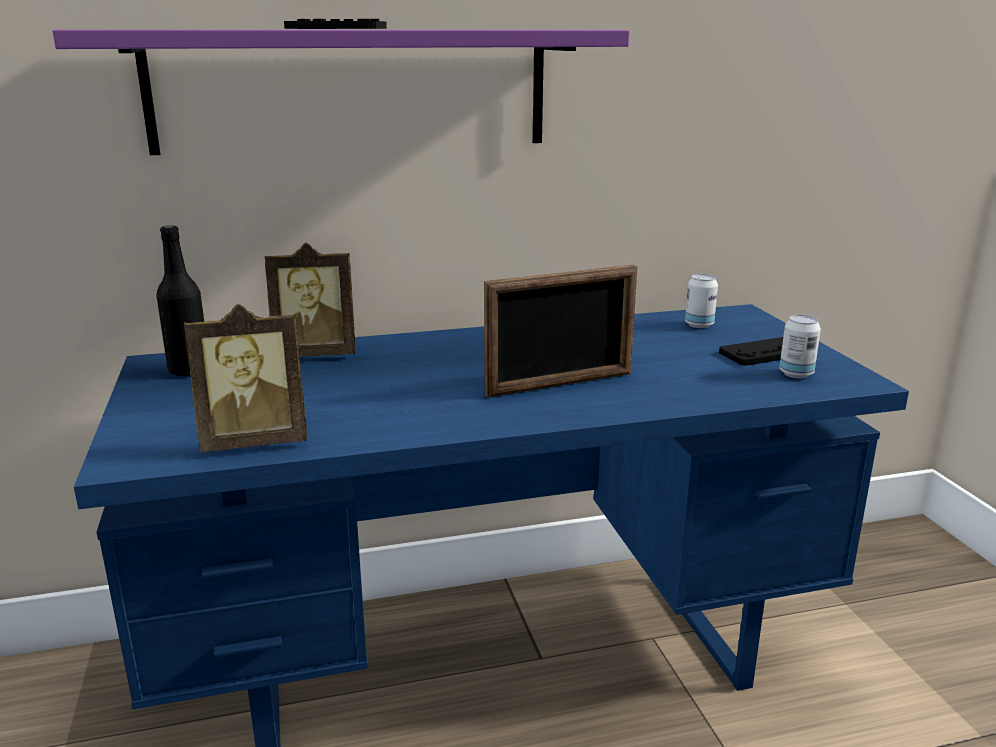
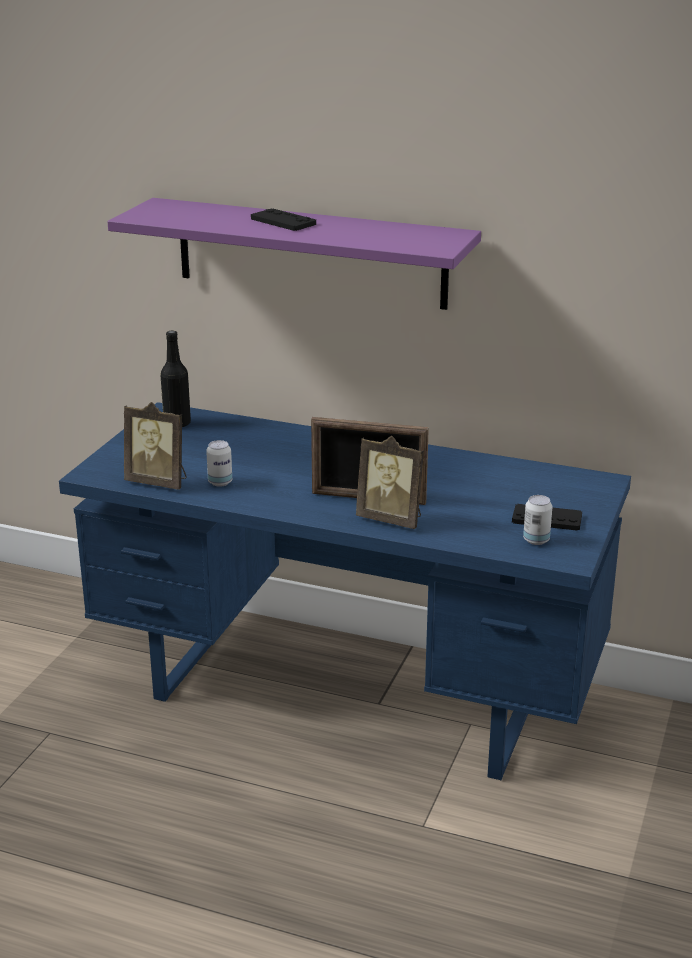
camera: 35 degrees right, 5 degrees up
(316, 354) = (258, 431): picture frame -> picture frame (391, 519)
(699, 325) = (547, 482): can -> can (220, 482)

